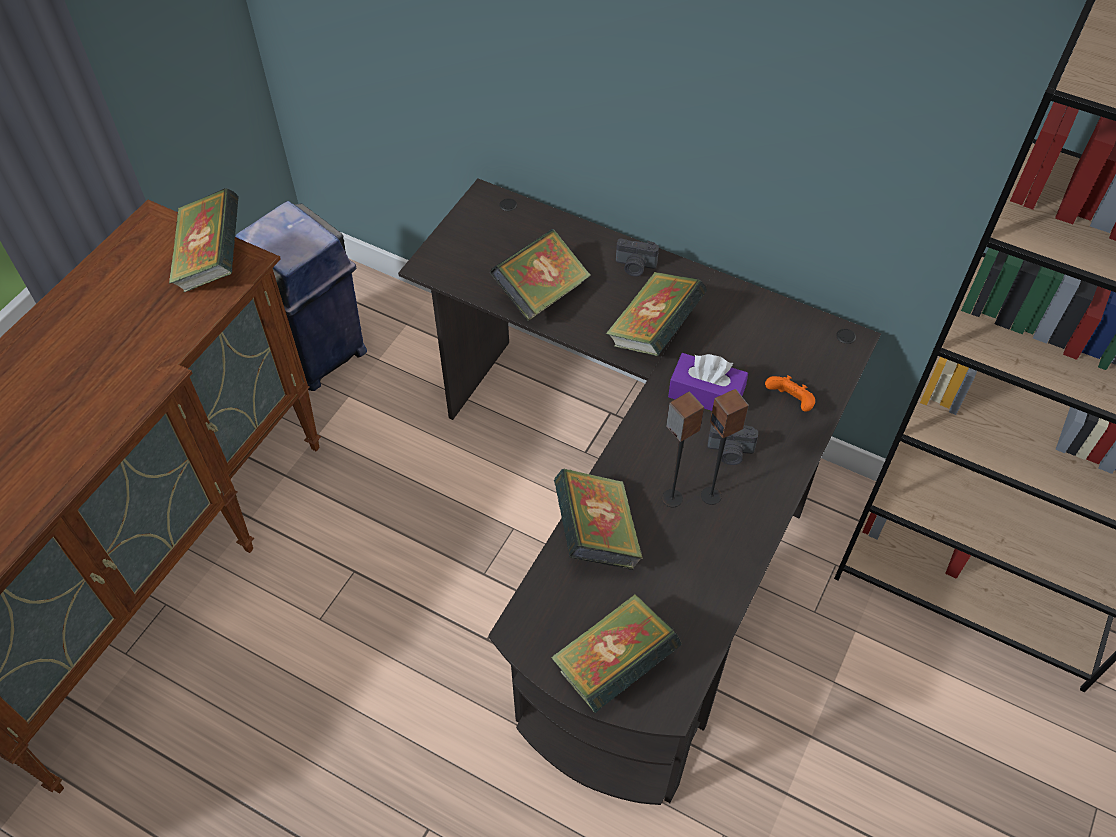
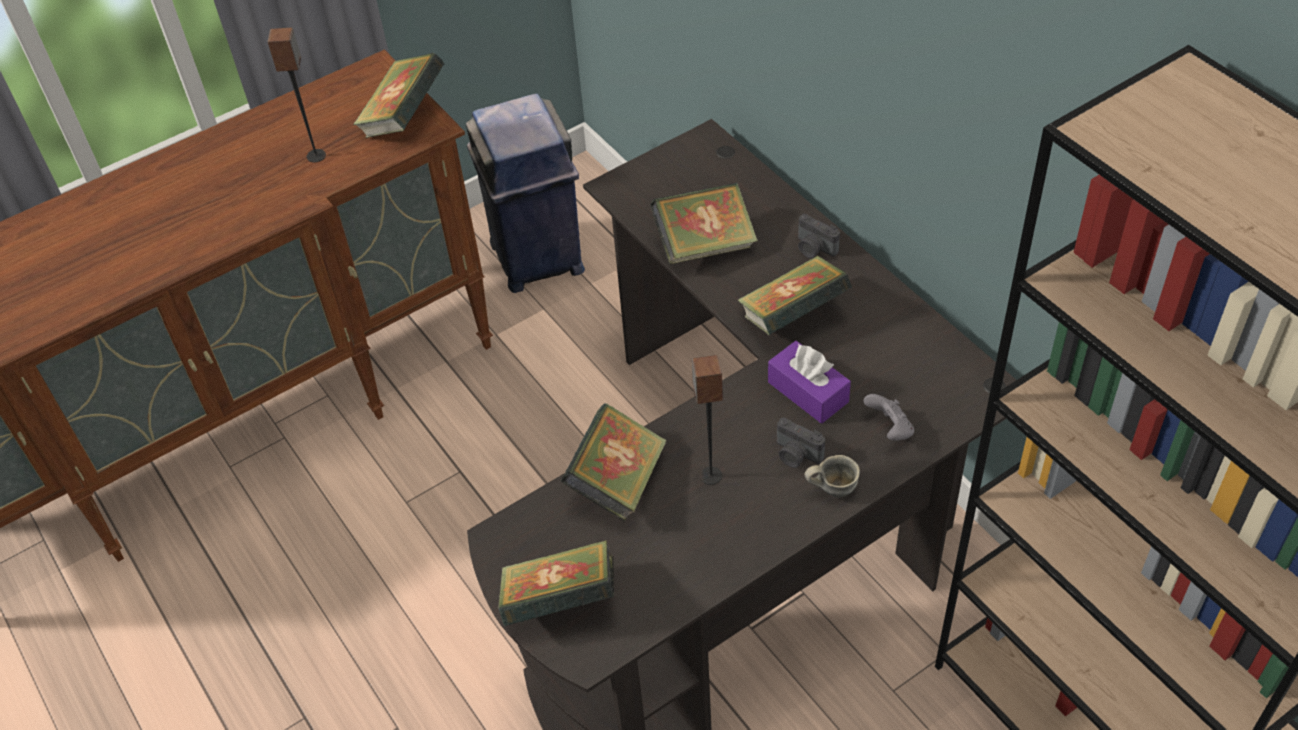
camera: 30 degrees right, 5 degrees down
(711, 495) = (751, 487): speaker -> speaker (316, 156)
(776, 470) = (832, 488): none -> grey mug
(790, 402) = (889, 429): orange game controller -> grey game controller

